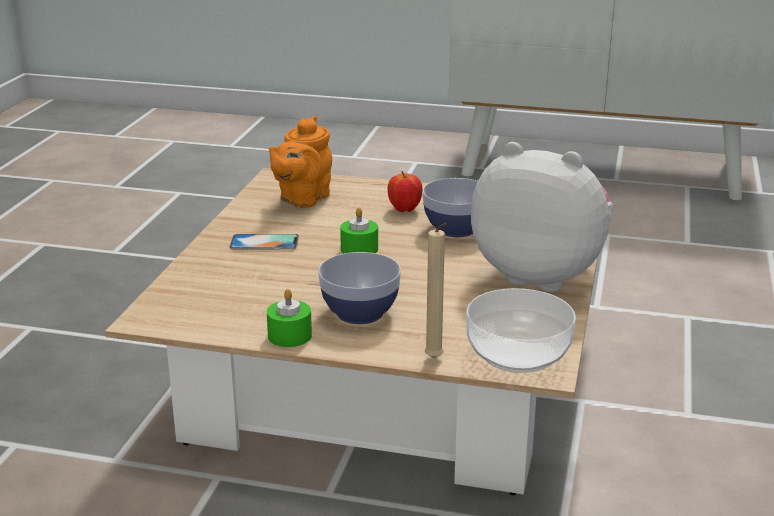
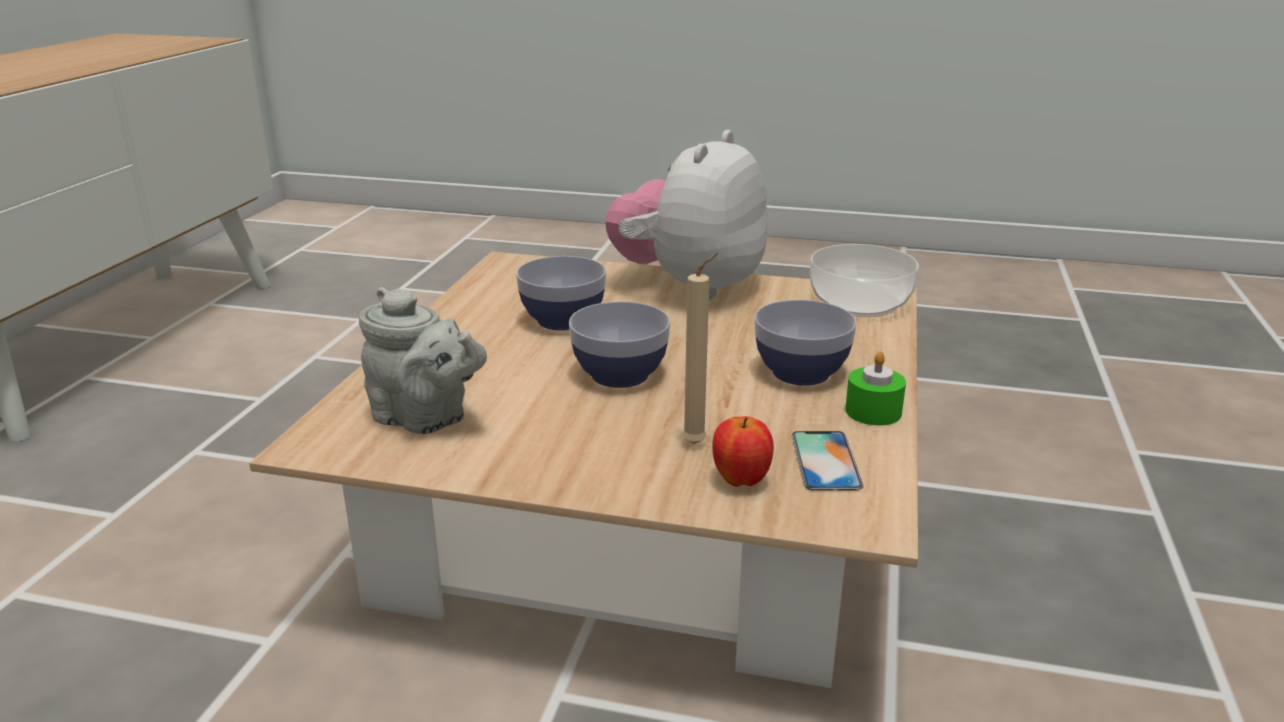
camera: 90 degrees left, 0 degrees up
(264, 242) = (592, 442): phone -> phone (825, 460)
(302, 199) = (425, 419): orange teapot -> grey teapot
(359, 249) = (619, 375): green candle -> bowl
(404, 210) = (492, 347): apple -> apple (741, 480)
(435, 360) = (891, 337): beige candle -> beige candle (697, 443)

